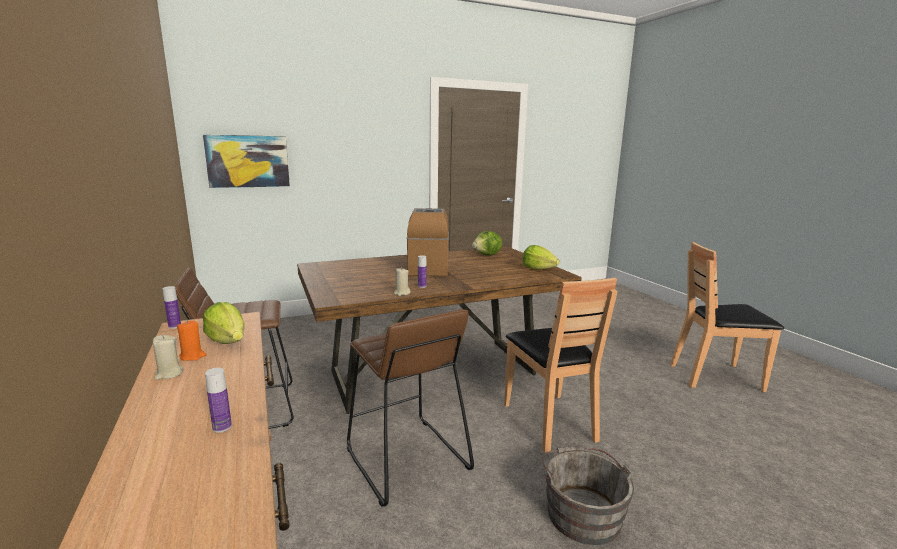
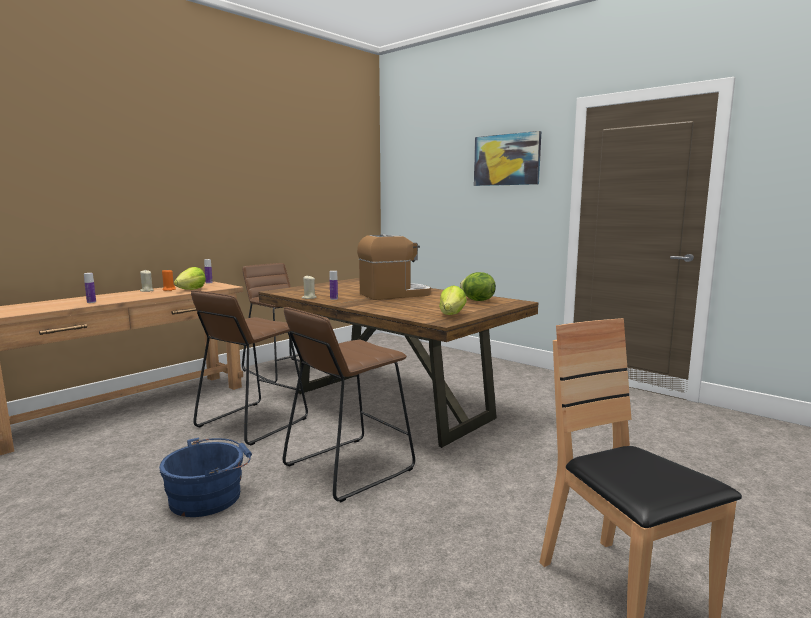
camera: 65 degrees right, 5 degrees down
(248, 161) = (415, 200): picture -> picture (506, 160)
(549, 421) = (348, 467): brown chair -> brown stool
(581, 511) = (210, 497): grey bucket -> blue bucket

